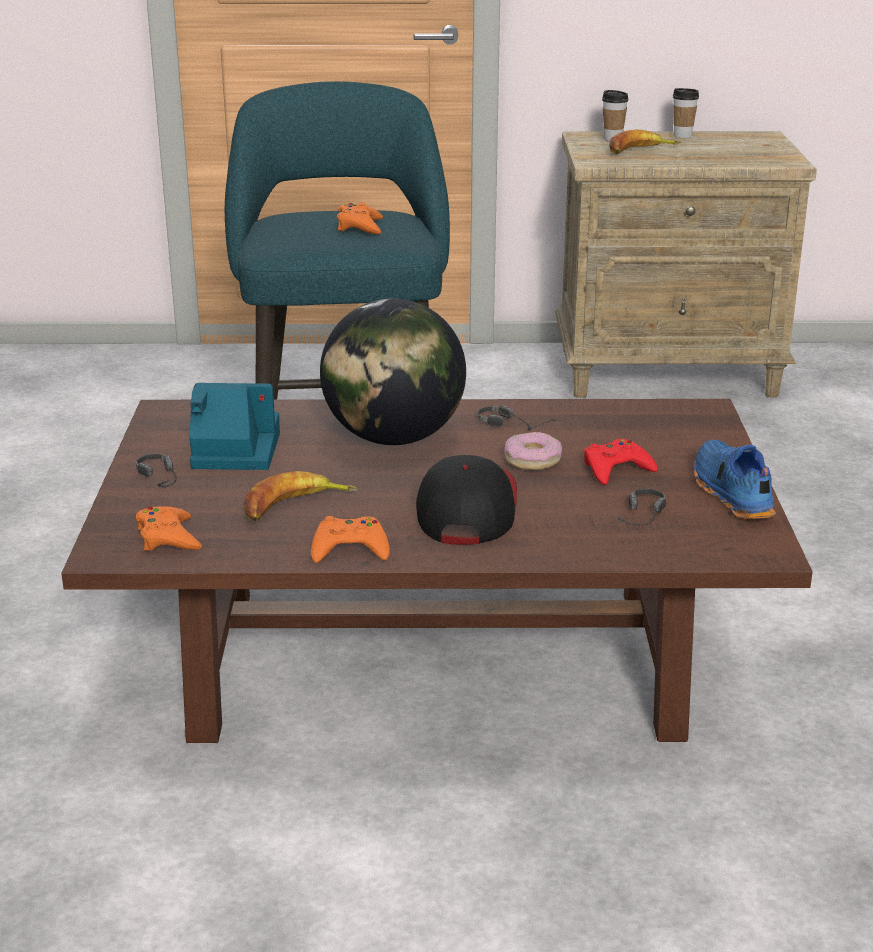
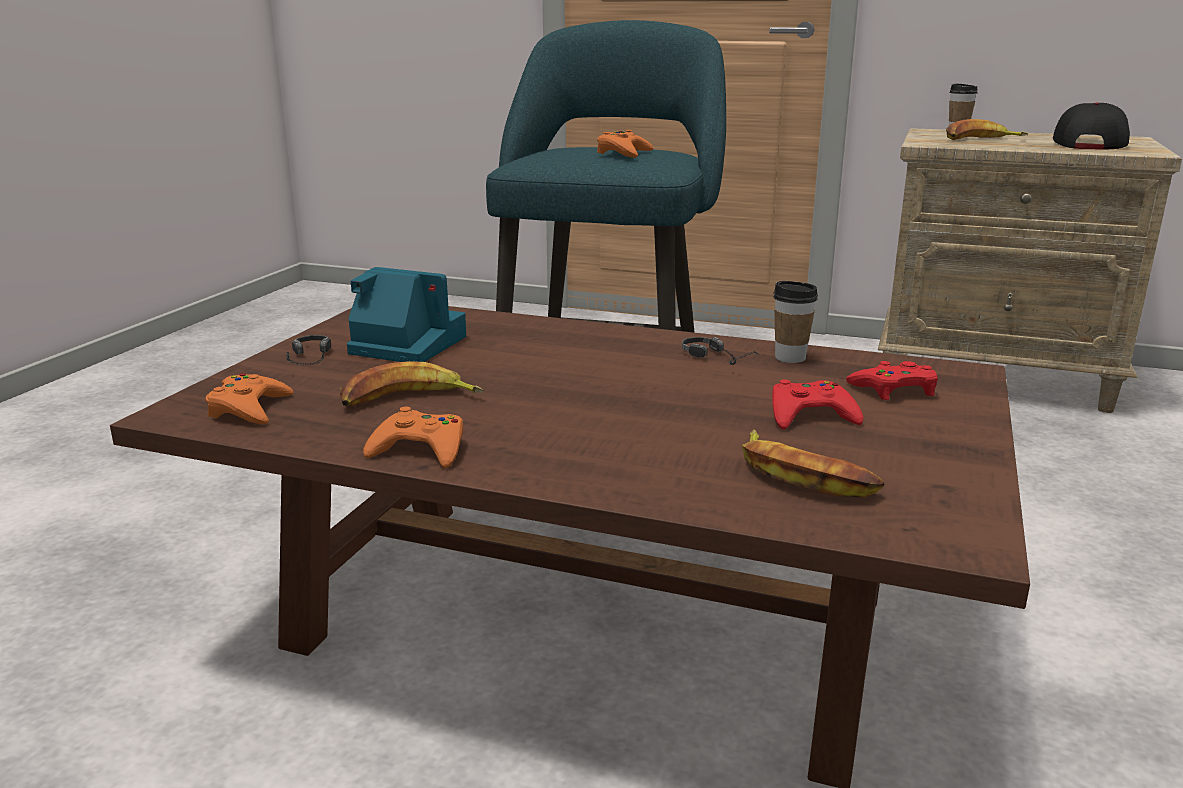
camera: 20 degrees right, 5 degrees down
(394, 438) = (577, 354): globe -> none
(466, 508) = (593, 429): cap -> cap (1088, 143)
(532, 460) = (713, 393): donut -> none
(641, 521) = (803, 476): headphones -> banana
(663, 435) = (894, 389): none -> red game controller
(682, 136) = (1035, 134): cup -> cup (790, 358)
(730, 494) = (949, 463): blue shoe -> none

